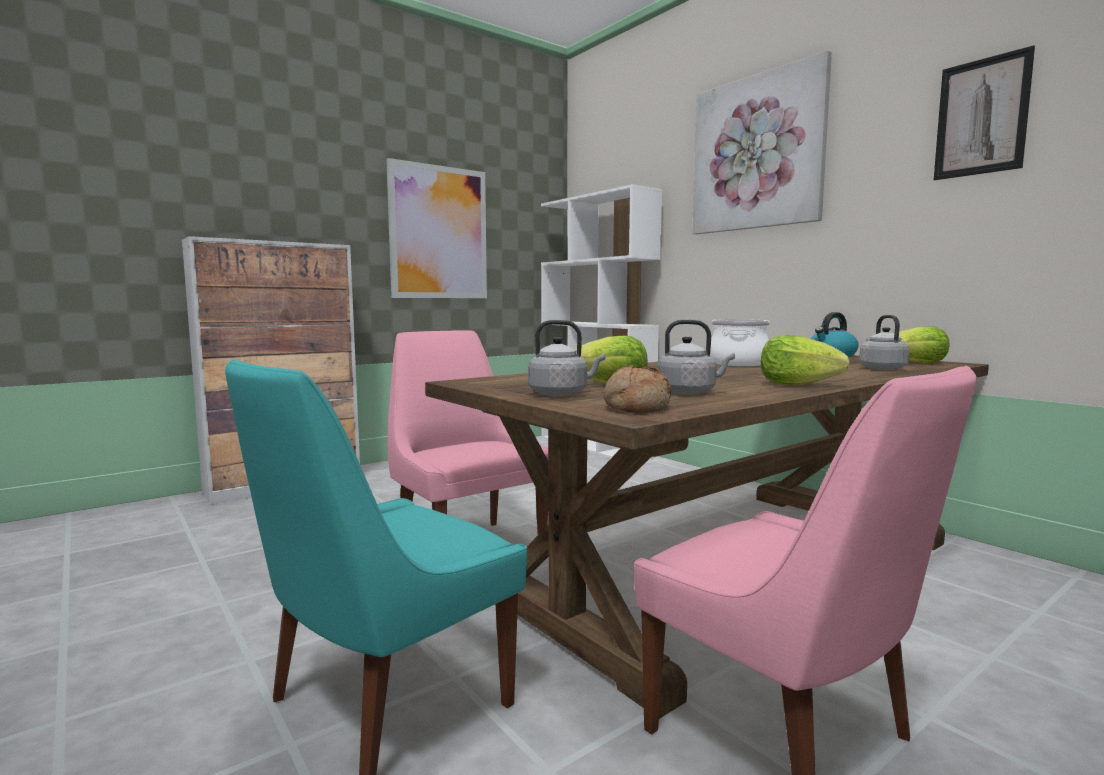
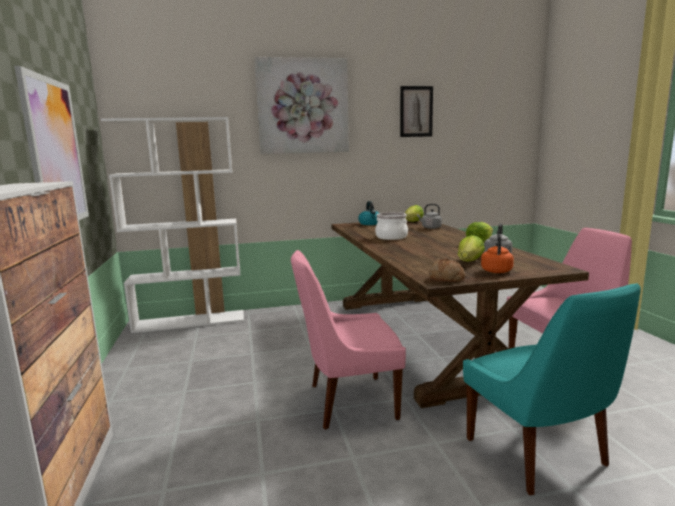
camera: 65 degrees left, 5 degrees up
(561, 394) = (496, 270): grey kettle -> orange kettle
(635, 407) = (540, 266): bread -> bread (446, 278)

